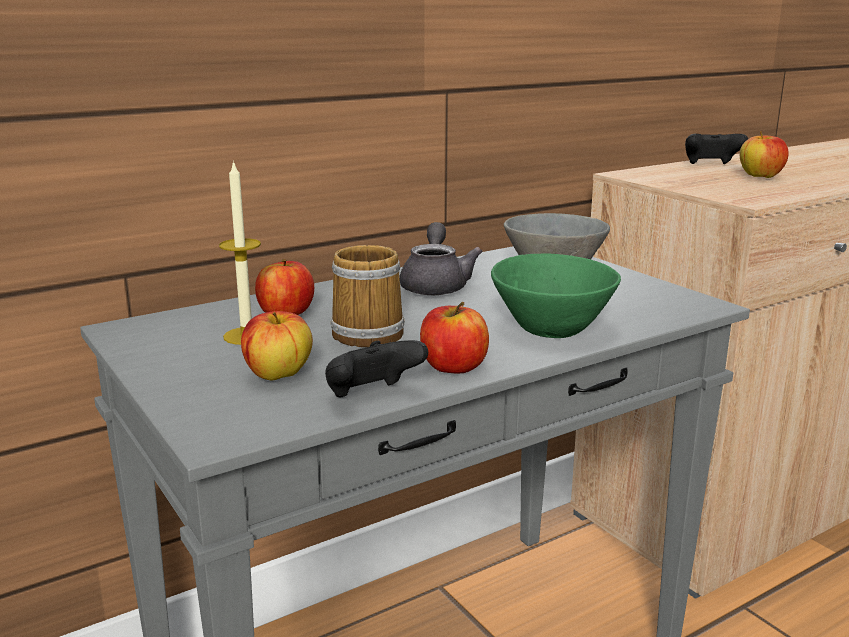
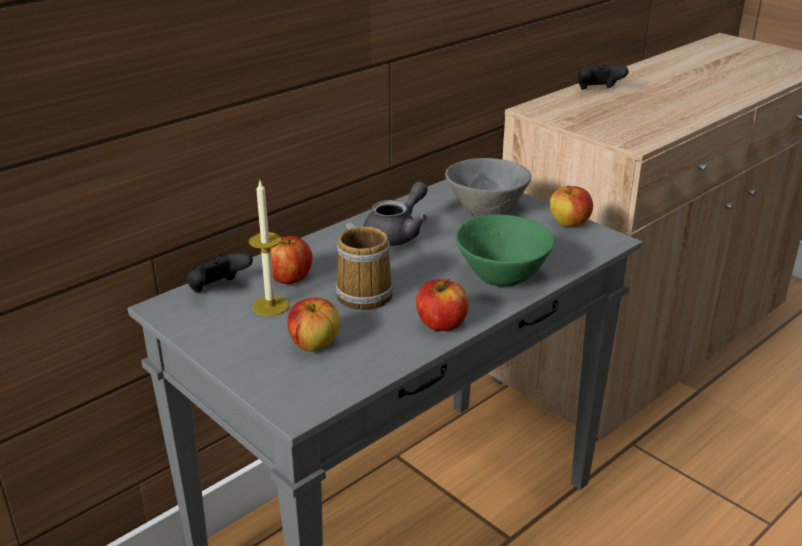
camera: 10 degrees left, 10 degrees up
(372, 396) = (392, 359): black game controller -> black game controller (218, 290)
(436, 285) = (397, 234): grey teapot -> grey teapot turned 45 degrees clockwise
(760, 177) = (640, 107): apple -> apple (569, 224)

